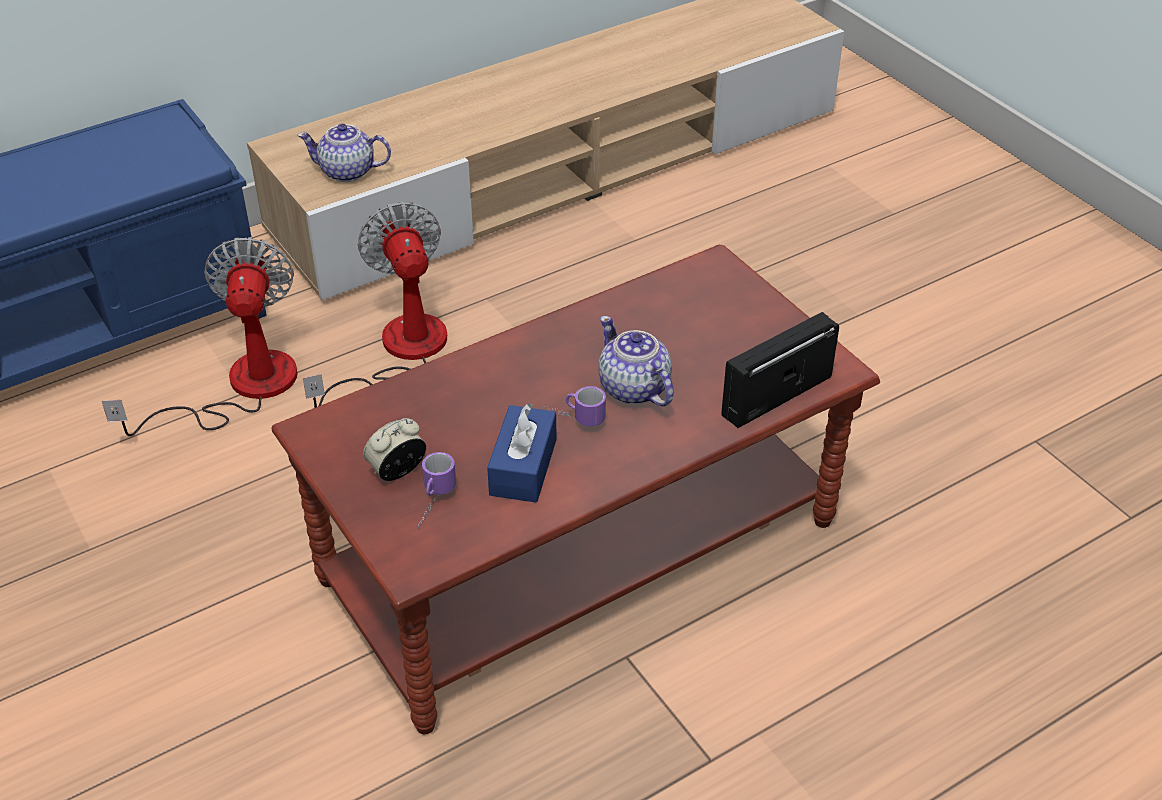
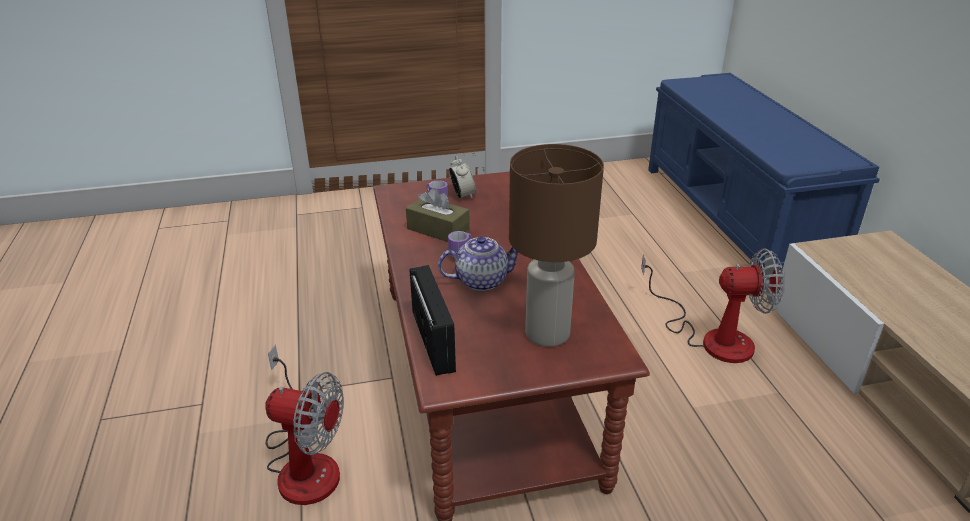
camera: 110 degrees right, 10 degrees down
(240, 388) = (686, 272): fan -> fan (304, 462)
(348, 172) = (851, 264): teapot -> none
(523, 467) = (438, 230): blue tissue box -> brown tissue box
(708, 313) = (548, 334): none -> brown table lamp

